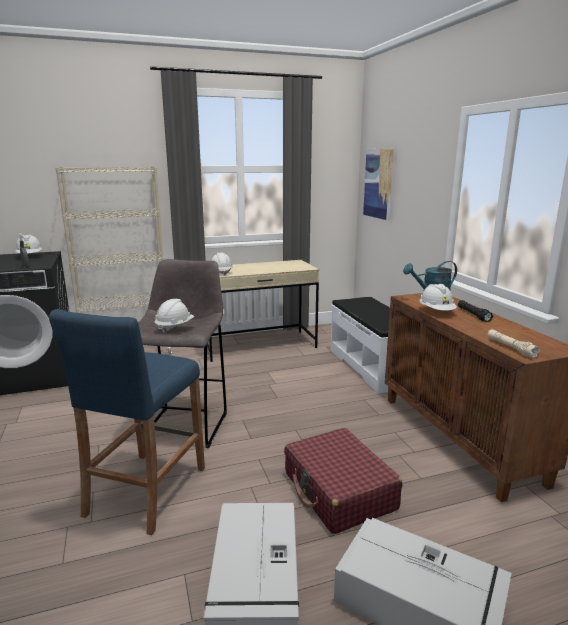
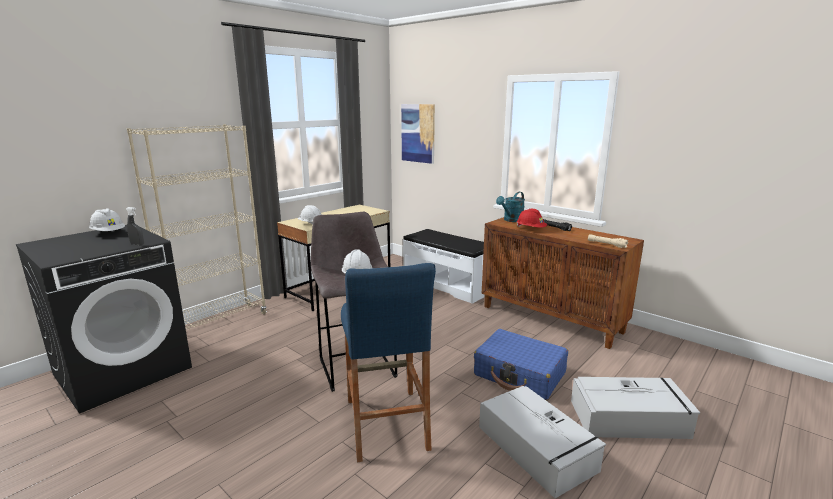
camera: 30 degrees left, 0 degrees up
(339, 491) = (520, 374): red suitcase -> blue suitcase
(436, 311) = (531, 229): white hard hat -> red hard hat

